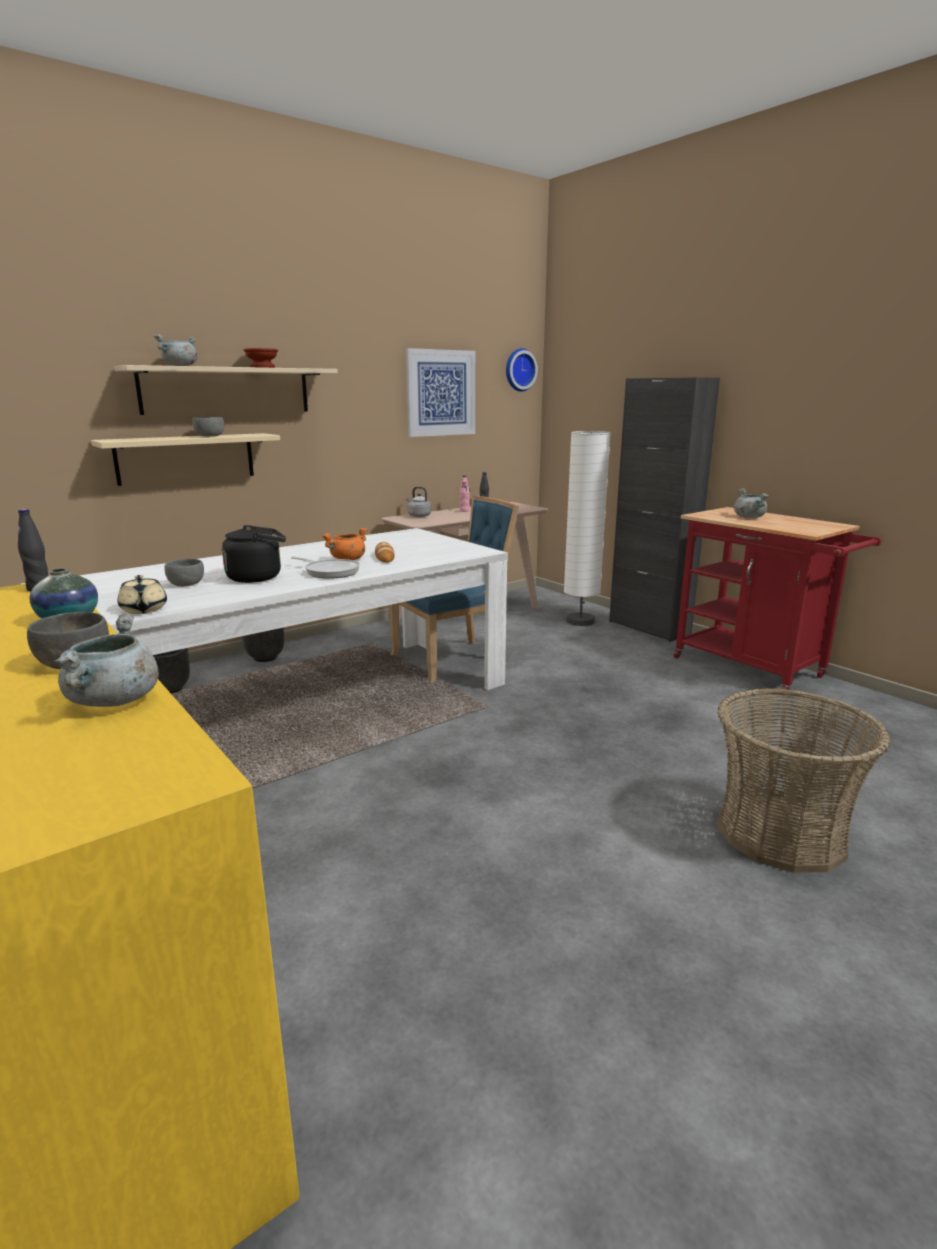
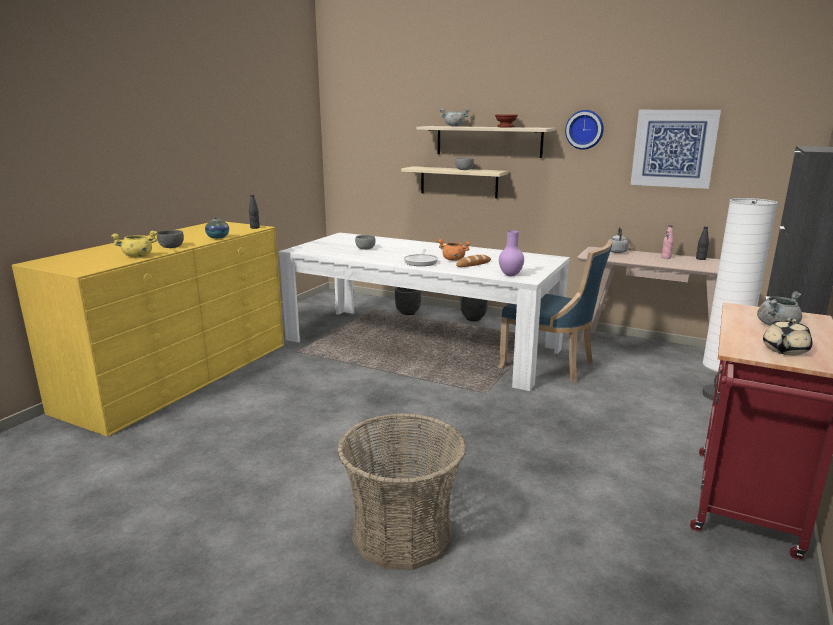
camera: 65 degrees right, 0 degrees up
(114, 701) = (137, 256): grey cooking pot -> yellow cooking pot
(143, 610) = (320, 252): beige teapot -> beige teapot (784, 350)
(258, 577) = (392, 254): black kettle -> none
(457, 553) = (510, 275): none -> purple vase
(519, 370) = (788, 127): wall clock -> wall clock (585, 129)

